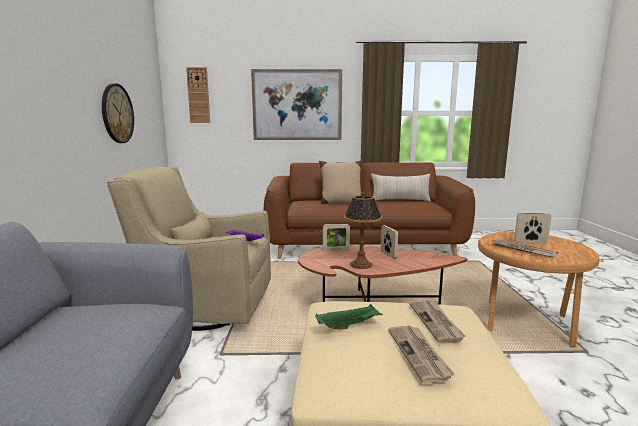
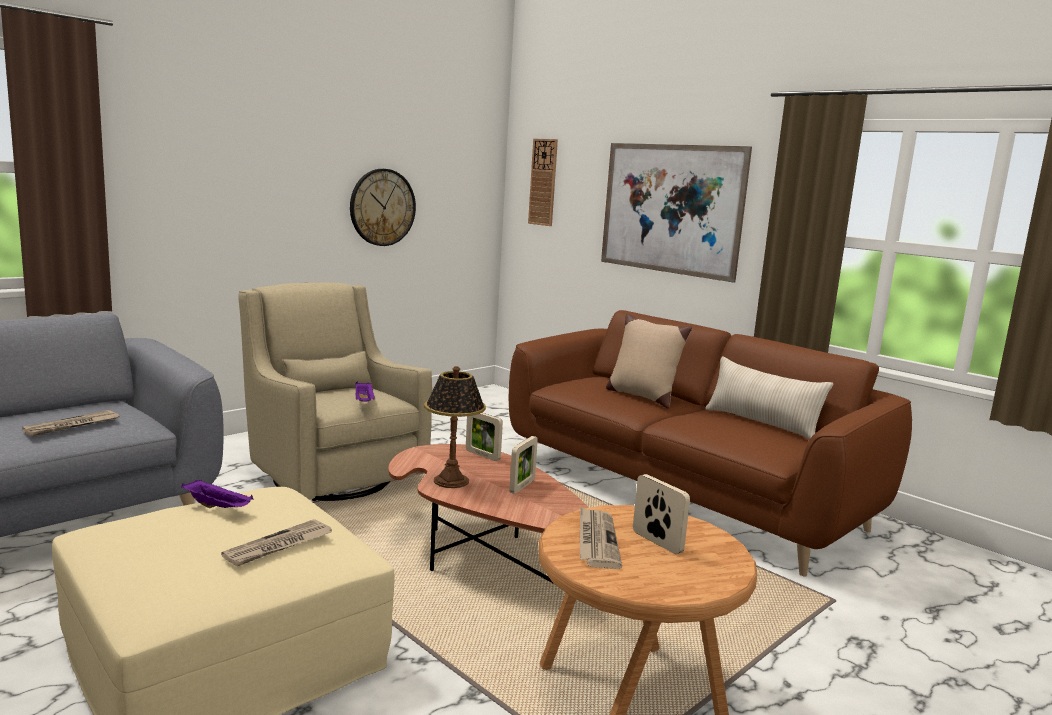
camera: 45 degrees right, 0 degrees up
(349, 325) = (218, 507): green tray -> purple tray
(419, 354) = (183, 551): newspaper -> newspaper (72, 426)

